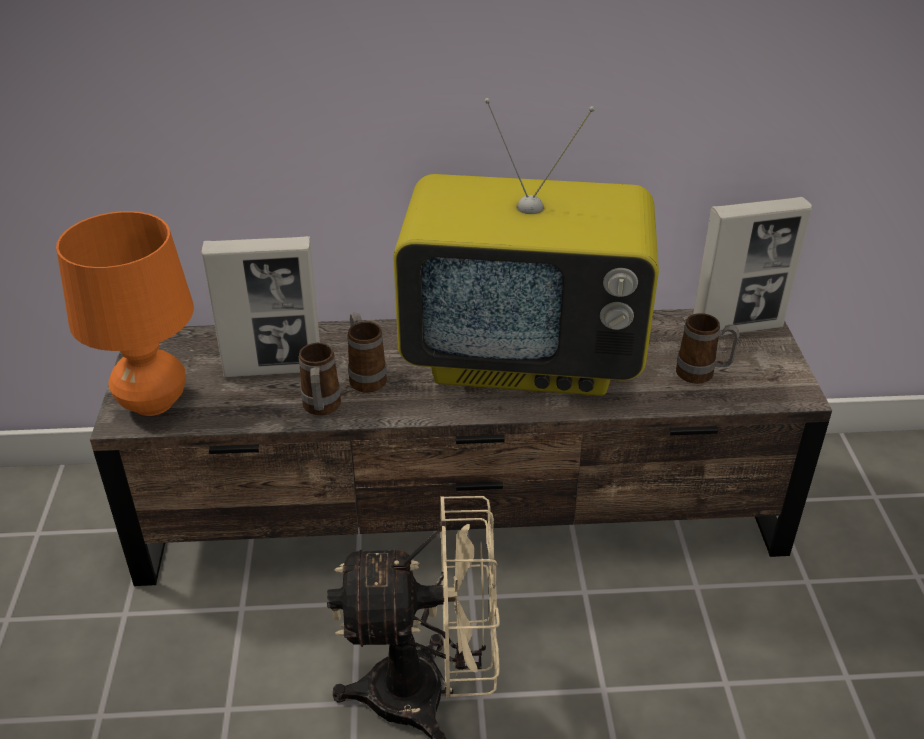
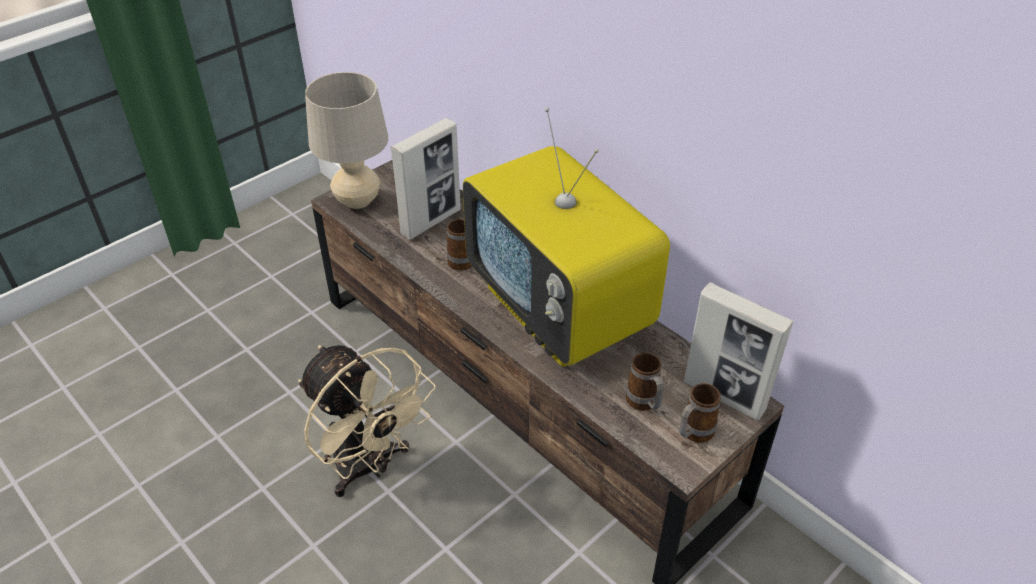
camera: 50 degrees right, 5 degrees up
(153, 403) = (358, 201): orange table lamp -> beige table lamp
(273, 369) = (431, 221): picture frame -> picture frame turned 90 degrees counterclockwise
(321, 409) = (417, 259): mug -> mug (693, 434)

